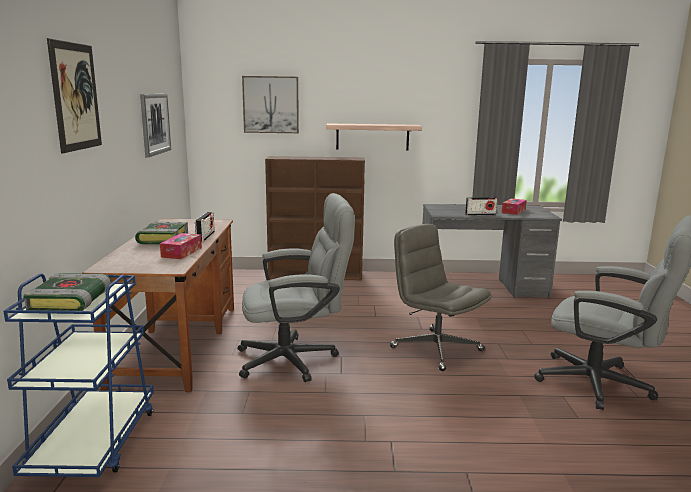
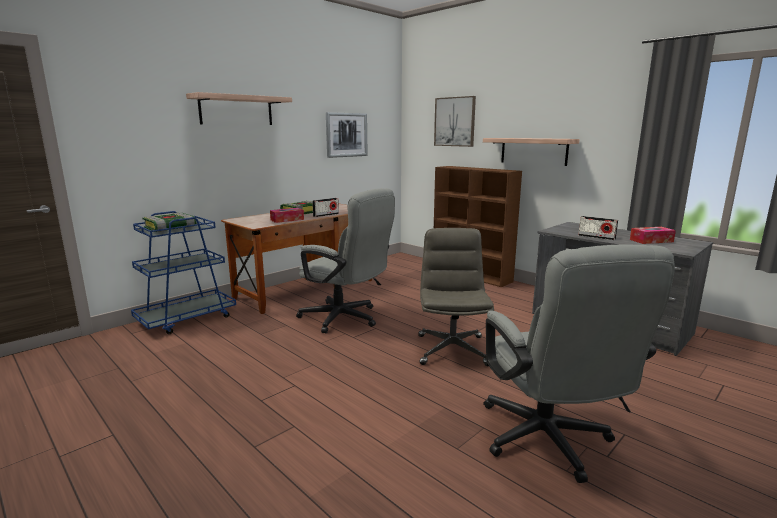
camera: 45 degrees right, 0 degrees up
(76, 96) = (236, 110): picture -> shelf

